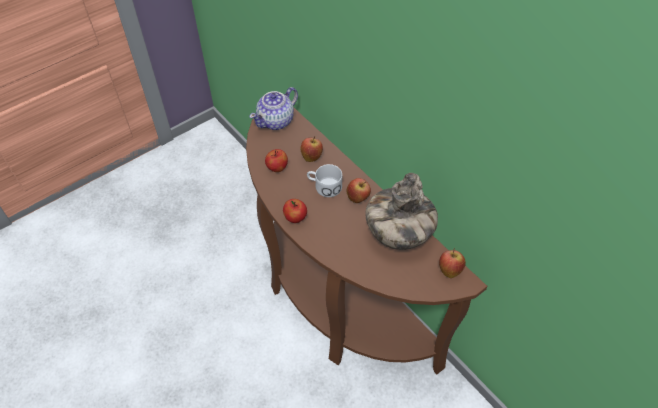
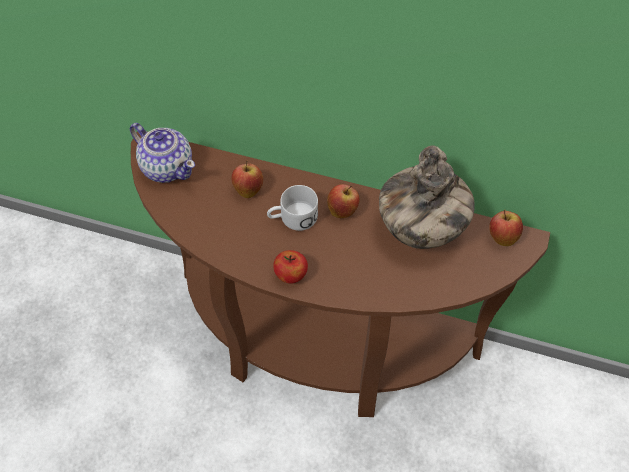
camera: 35 degrees left, 5 degrees up
(276, 121) = (167, 167): teapot -> teapot turned 60 degrees counterclockwise
(277, 168) = (217, 226): apple -> none

